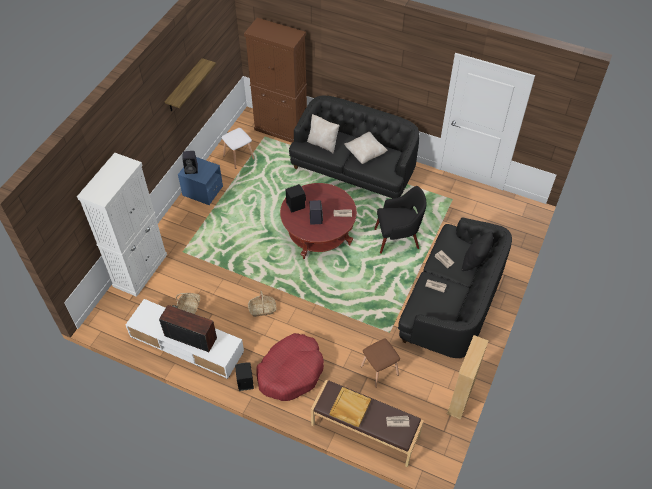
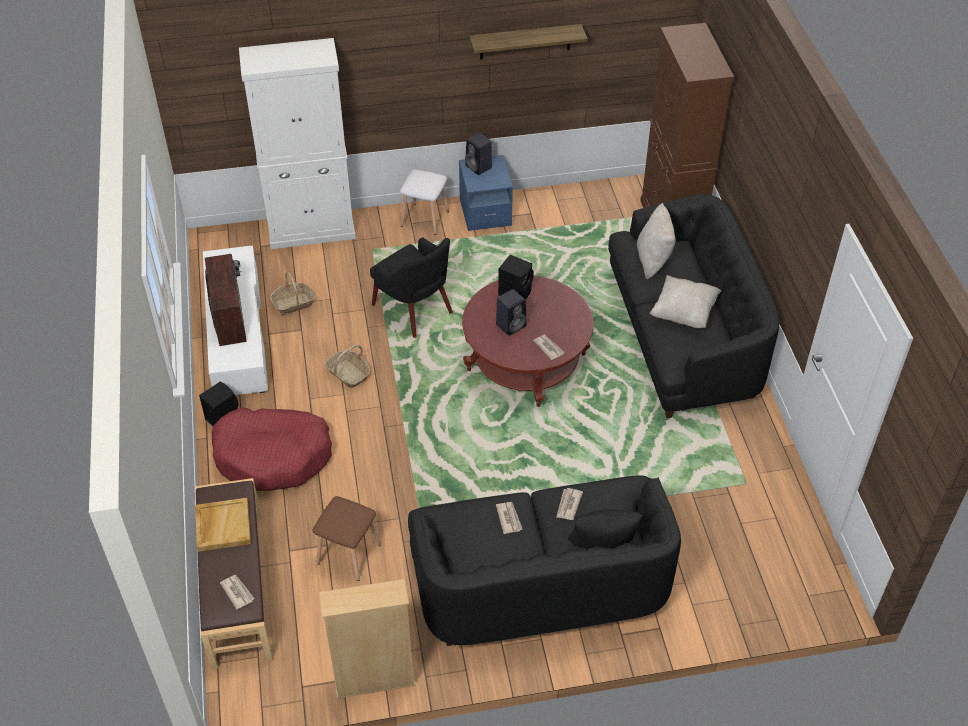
camera: 55 degrees right, 5 degrees down
(239, 157) = (577, 213): white stool -> white stool (425, 218)
(398, 238) = (602, 456): black armchair -> black armchair (414, 310)

